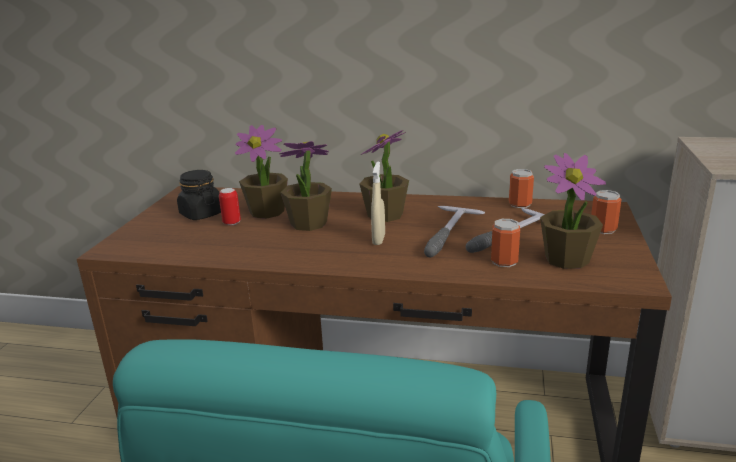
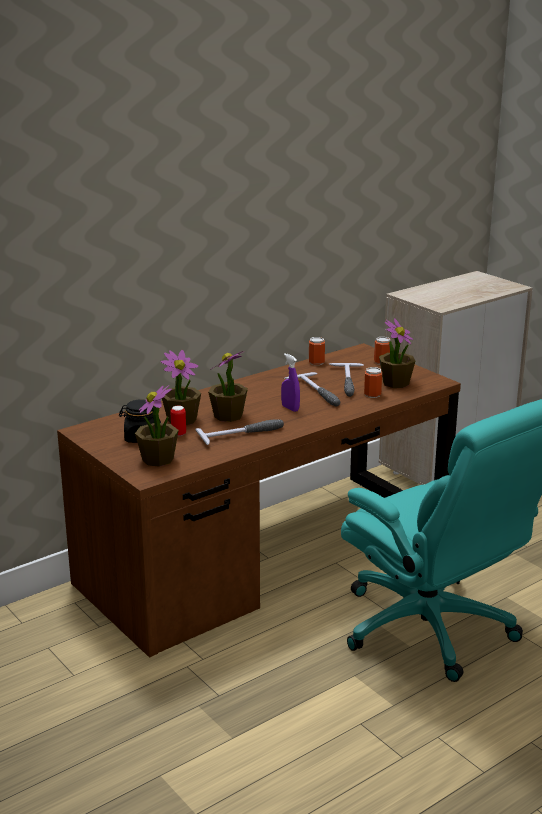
camera: 50 degrees left, 0 degrees up
(273, 246) = (242, 434): none -> hammer
(378, 239) = (290, 408): beige spray bottle -> purple spray bottle
(385, 215) = (259, 395): potted plant -> potted plant (158, 459)

